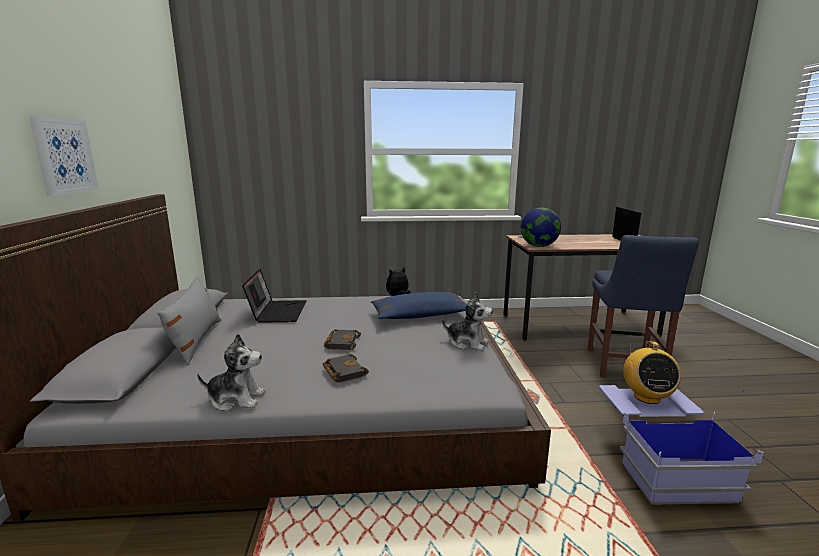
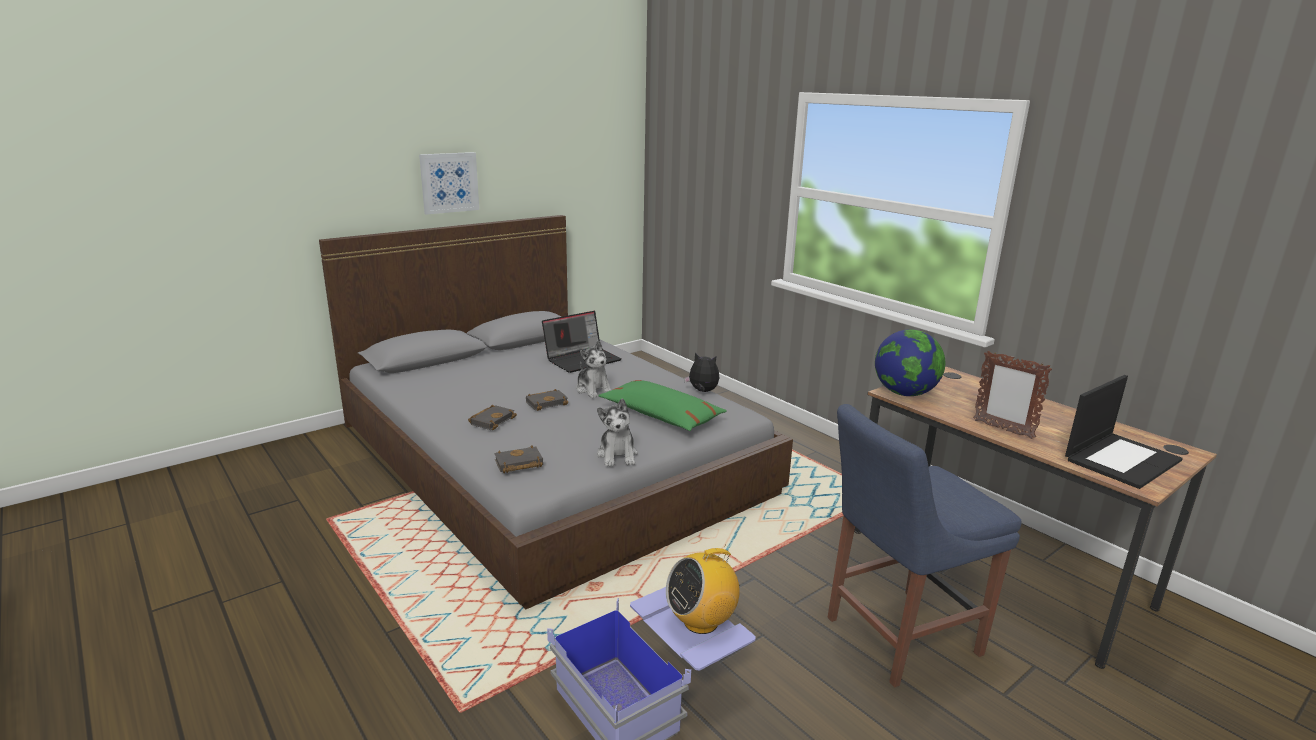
camera: 55 degrees right, 5 degrees up
(196, 340) = (492, 357): grey pillow -> none
(236, 399) = (419, 402): plush toy -> plush toy (593, 390)
(420, 315) = (661, 416): blue pillow -> green pillow
(450, 380) = (518, 464): none -> black book
(596, 245) = (1002, 429): none -> picture frame

